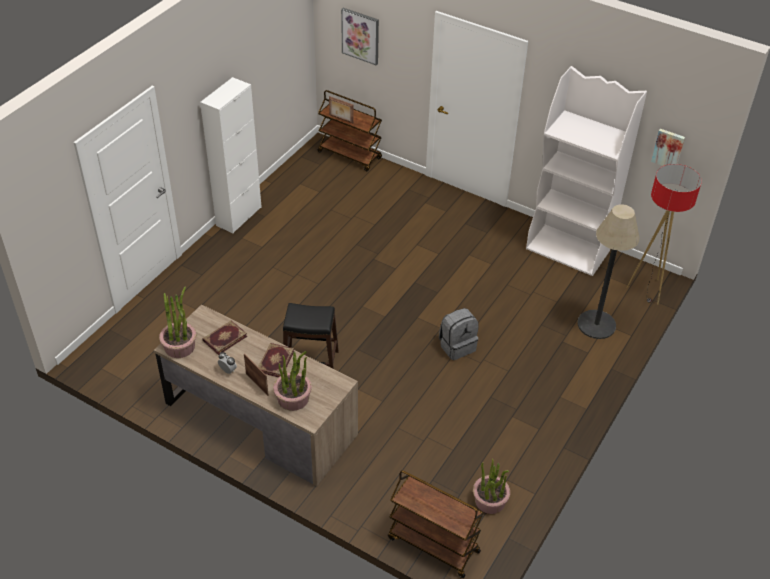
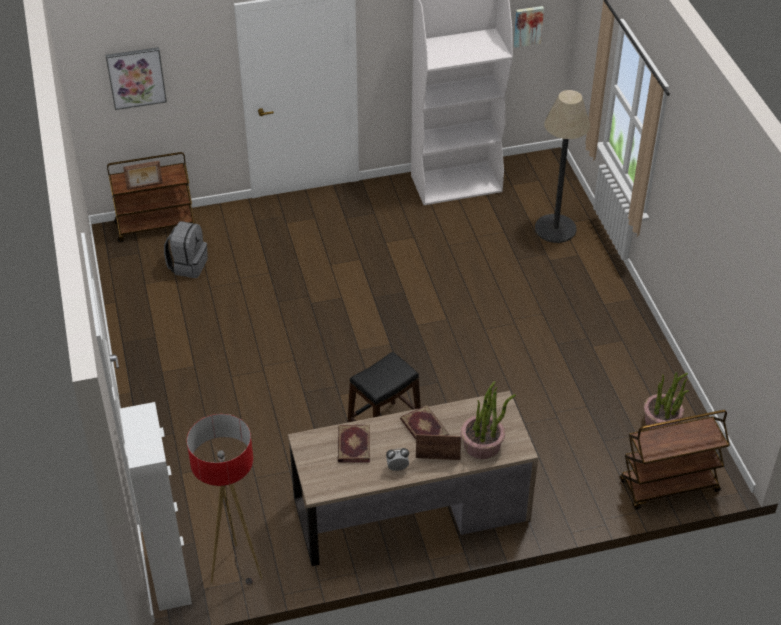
camera: 45 degrees left, 0 degrees up
(180, 346) = (325, 483): potted plant -> none
(239, 216) = (129, 355): white cabinet -> white cabinet (170, 578)
(457, 346) = (479, 324): grey backpack -> grey backpack (188, 265)
(647, 290) = (555, 175): floor lamp -> floor lamp (236, 569)

